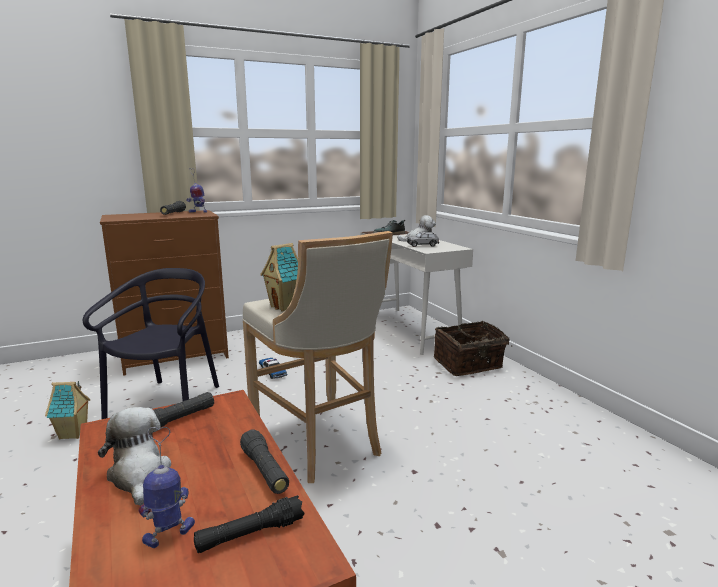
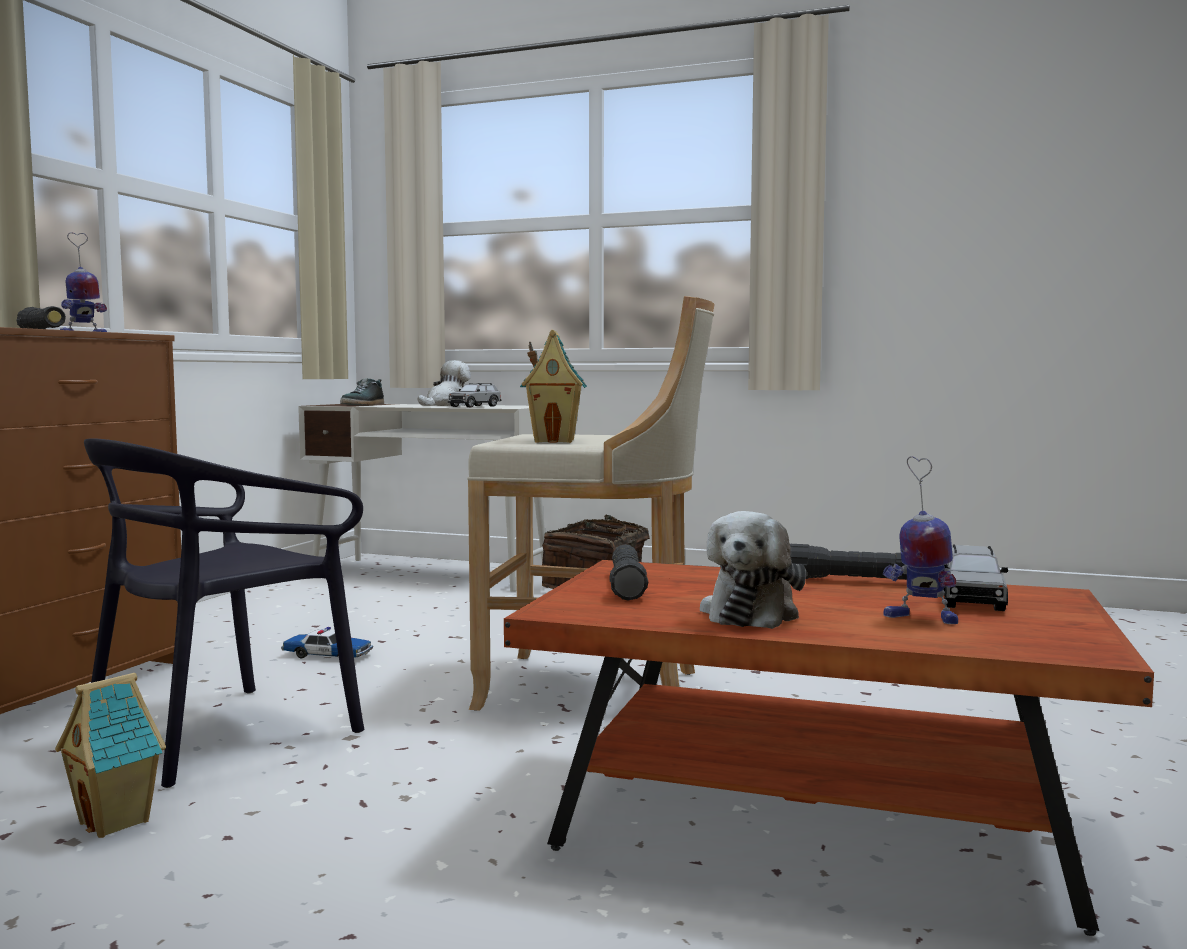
camera: 45 degrees left, 10 degrees down
(139, 475) = (751, 613): plush toy -> plush toy turned 90 degrees counterclockwise
(167, 404) = (224, 734): black chair -> black chair turned 105 degrees counterclockwise
(170, 533) = (920, 618): toy robot -> toy robot turned 75 degrees counterclockwise
(250, 534) = (971, 600): black flashlight -> grey toy car

